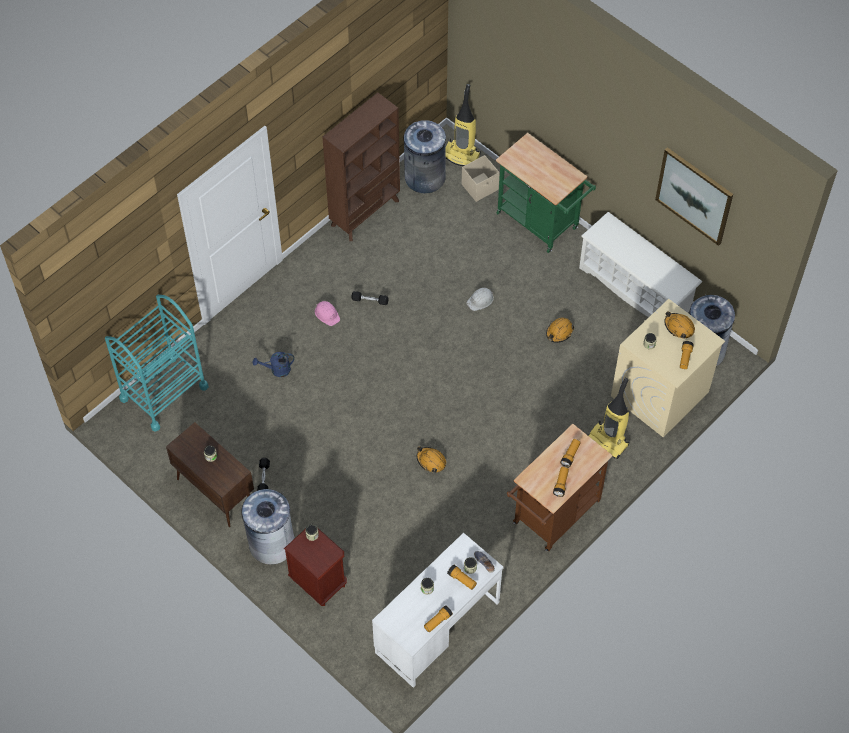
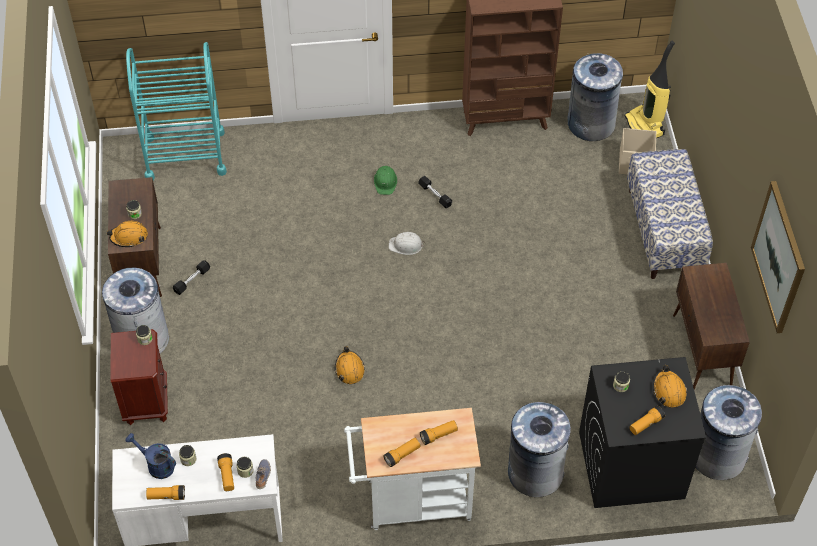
camera: 40 degrees right, 5 degrees down
(277, 370) = (295, 199): blue watering can -> blue watering can (156, 465)
(327, 314) = (385, 182): pink hard hat -> green hard hat
(480, 300) = (537, 261): white hard hat -> white hard hat (406, 245)
(541, 223) = (664, 231): green cart -> bench
(553, 516) = (411, 501): brown cart -> white cart
(559, 332) = (585, 339): orange hard hat -> orange hard hat (129, 237)
(608, 441) = (535, 472): vacuum cleaner -> grey trash can
(635, 289) = (702, 351): white shoe rack -> brown cabinet
(659, 394) = (630, 465): beige washing machine -> black washing machine

